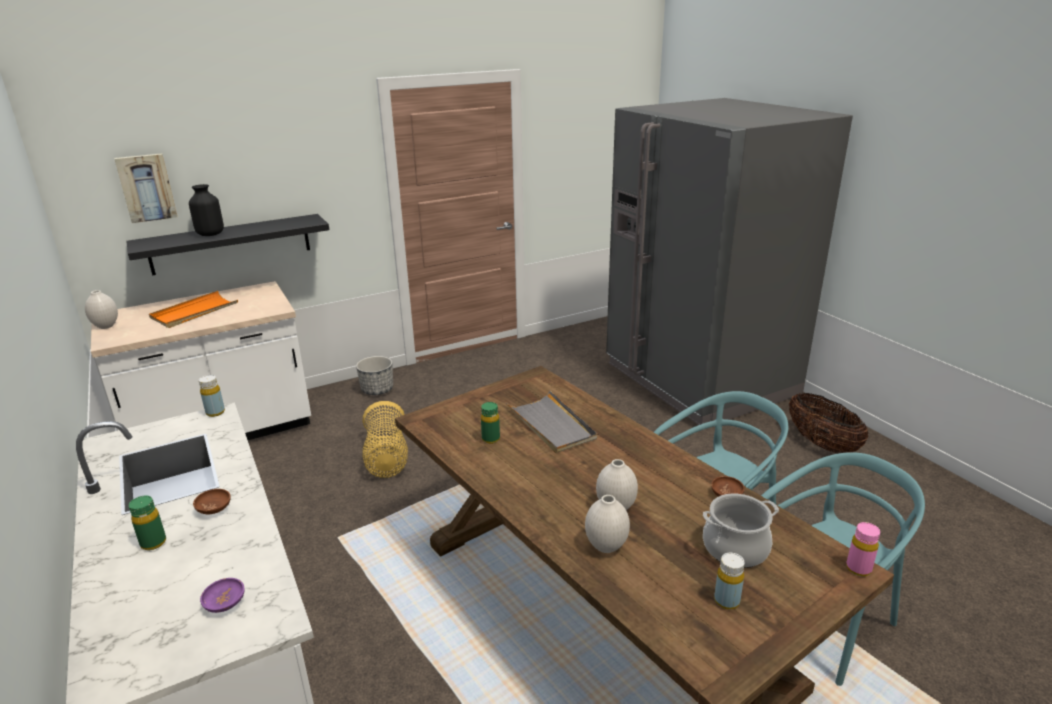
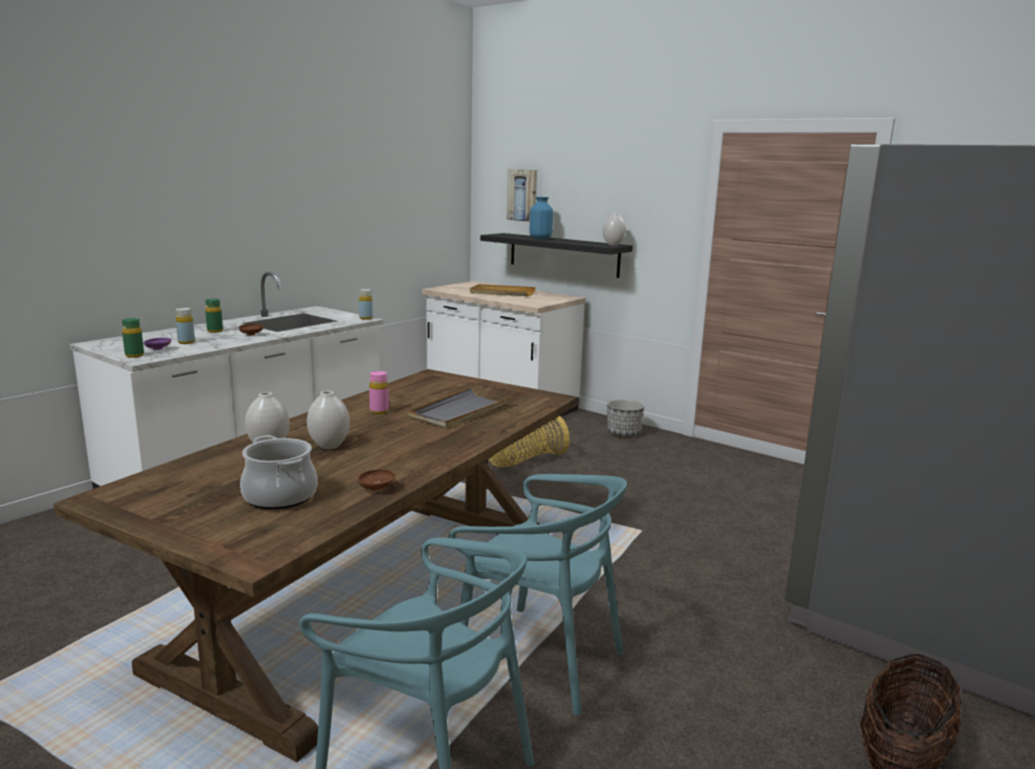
camera: 65 degrees right, 10 degrees down
(106, 326) = (458, 285): white vase -> white vase (613, 245)
(194, 312) = (502, 293): orange tray -> beige tray
(210, 234) = (541, 238): black vase -> blue vase
(491, 439) = (417, 396): green bottle -> green bottle (134, 355)
(726, 601) = (196, 496): yellow bottle -> yellow bottle (186, 342)
(858, 569) = (257, 560): pink bottle -> pink bottle (379, 411)

